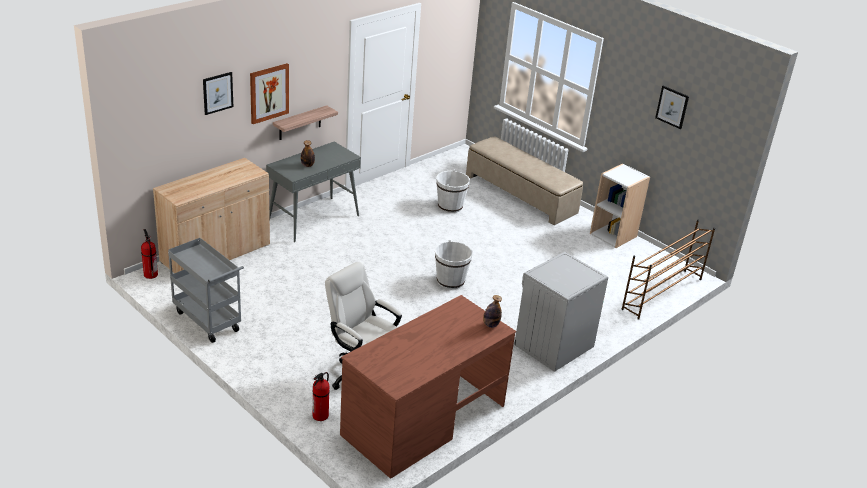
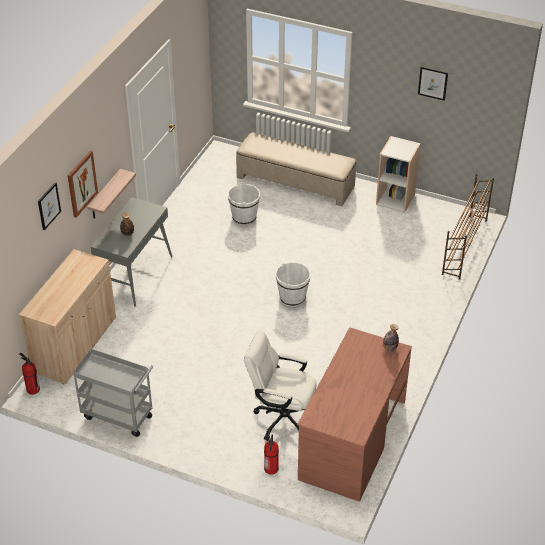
camera: 20 degrees left, 10 degrees up
(552, 345) = (408, 330): white washing machine -> none

